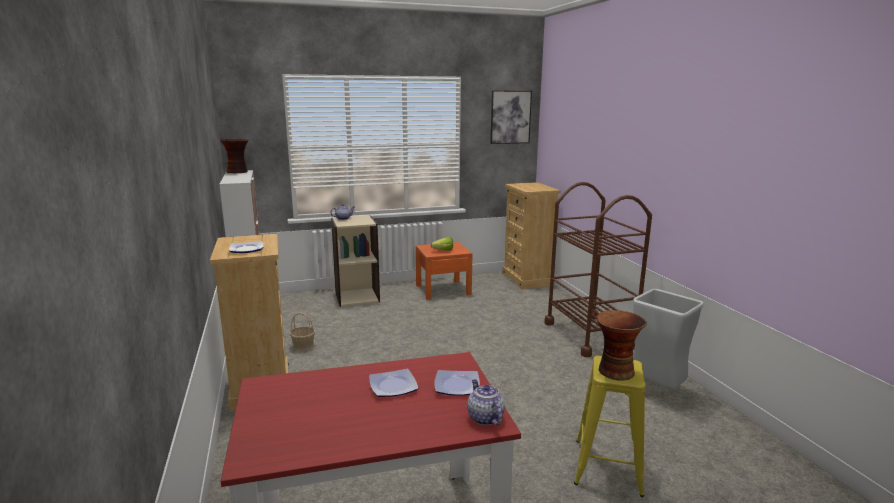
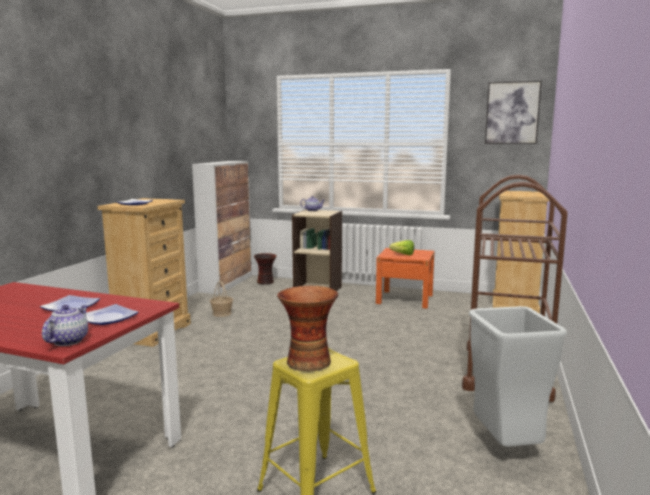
camera: 35 degrees right, 5 degrees down
(238, 172) = (232, 161): vase -> vase (266, 282)

